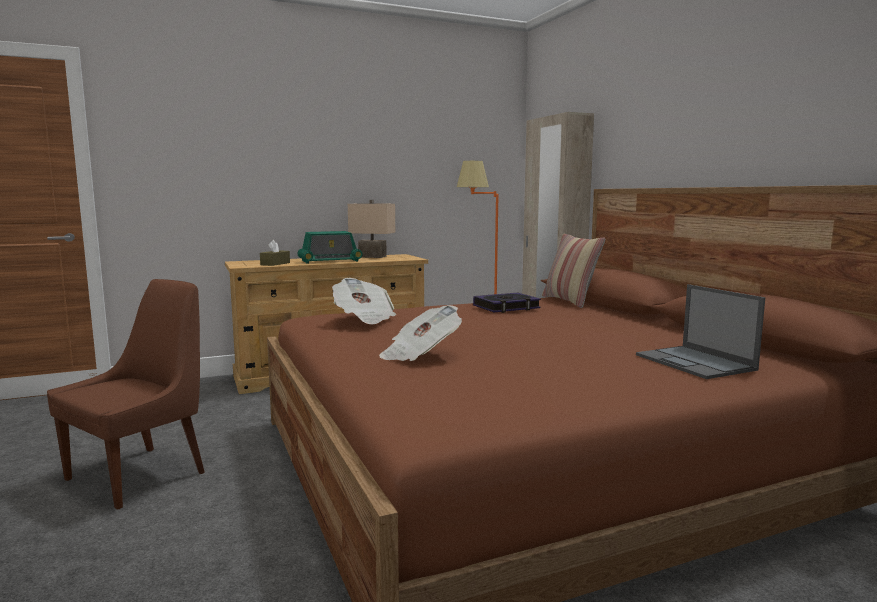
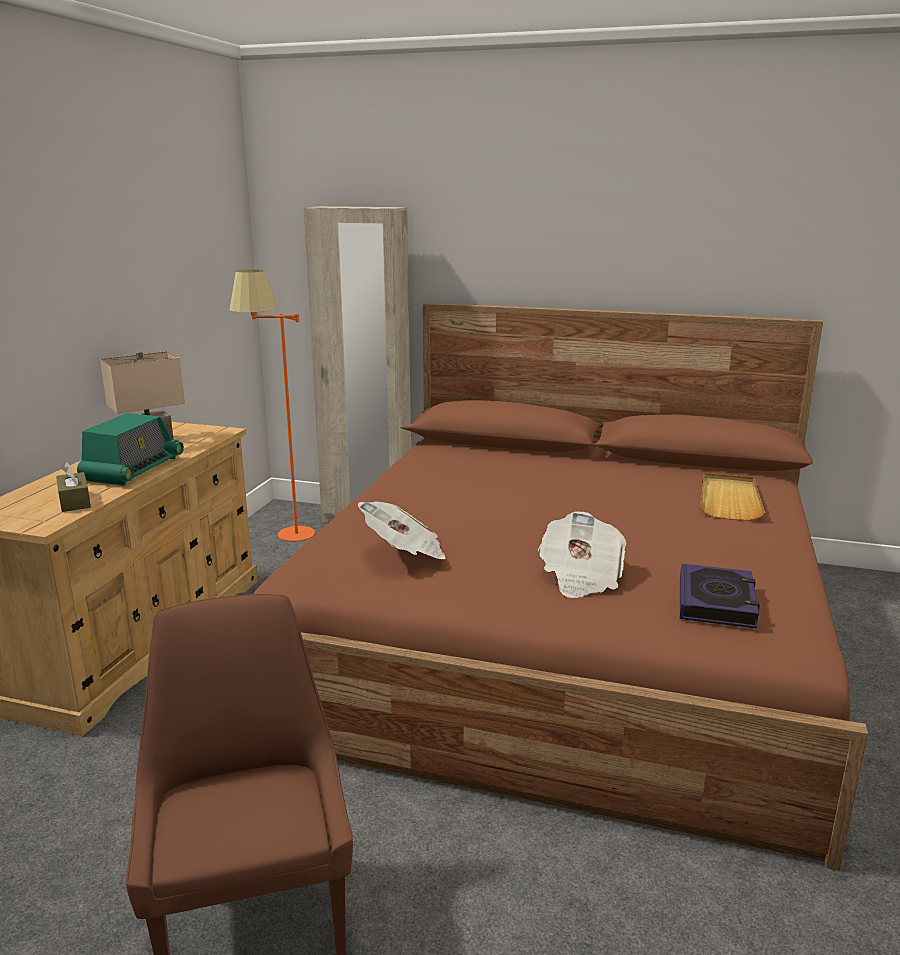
camera: 50 degrees left, 10 degrees up
(506, 307) = (446, 478): book -> book (716, 602)
(570, 301) = (462, 449): pillow -> none
(696, 363) = (729, 500): laptop -> beige tray

